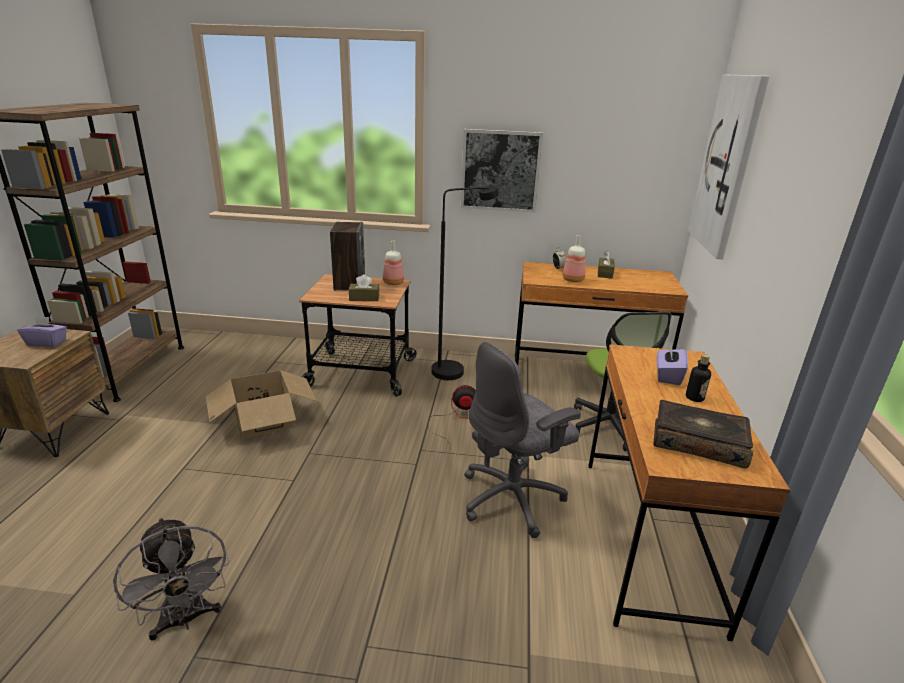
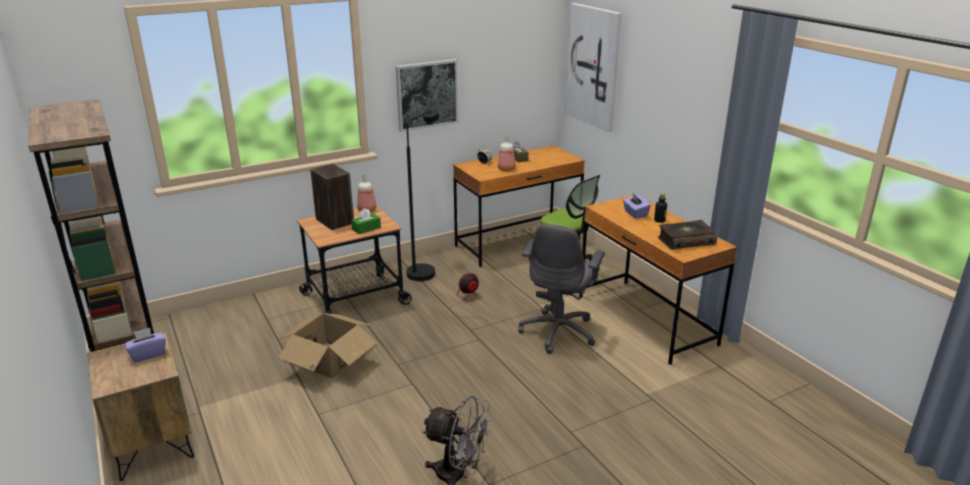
camera: 35 degrees left, 0 degrees up
(364, 298) = (366, 228): brown tissue box -> green tissue box

